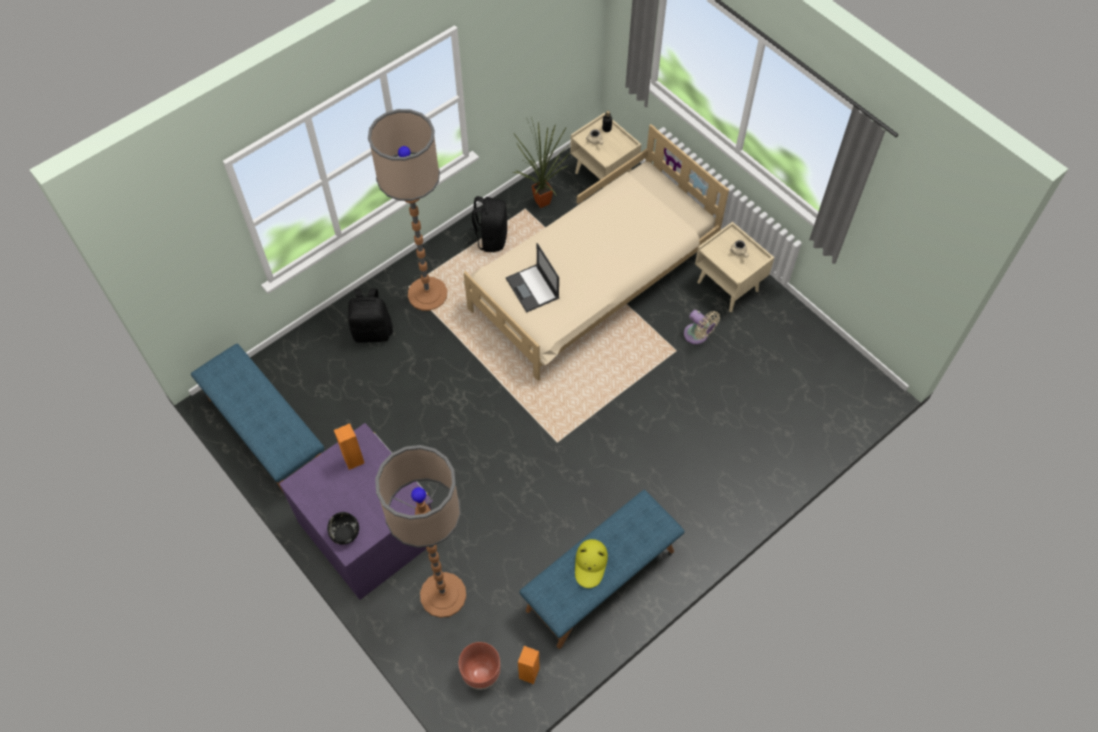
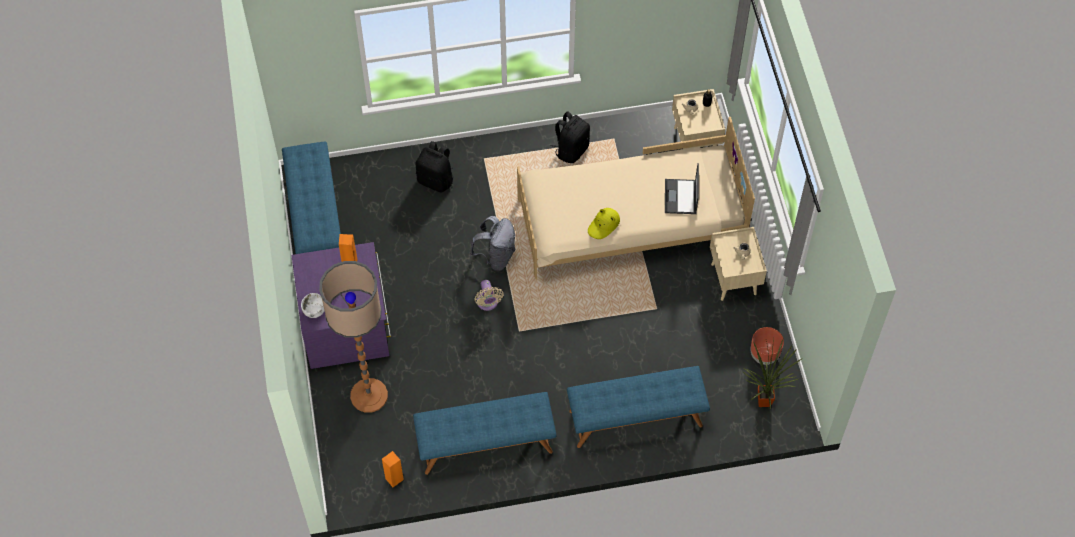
camera: 30 degrees right, 0 degrees up
(345, 533) = (314, 310): black bowl -> white bowl
(427, 294) = (494, 171): floor lamp -> none
(481, 673) = (362, 461): brown planter -> brown planter (764, 355)
(484, 378) = (496, 256): none -> grey backpack
(533, 289) = (562, 204): laptop -> laptop (680, 197)
(541, 200) = (631, 137): potted plant -> potted plant (764, 399)
(590, 564) = (472, 421): yellow hat -> yellow hat (603, 225)
(697, 336) = (681, 306): beige fan -> beige fan (488, 303)
(731, 471) = (635, 419): none -> blue bench

